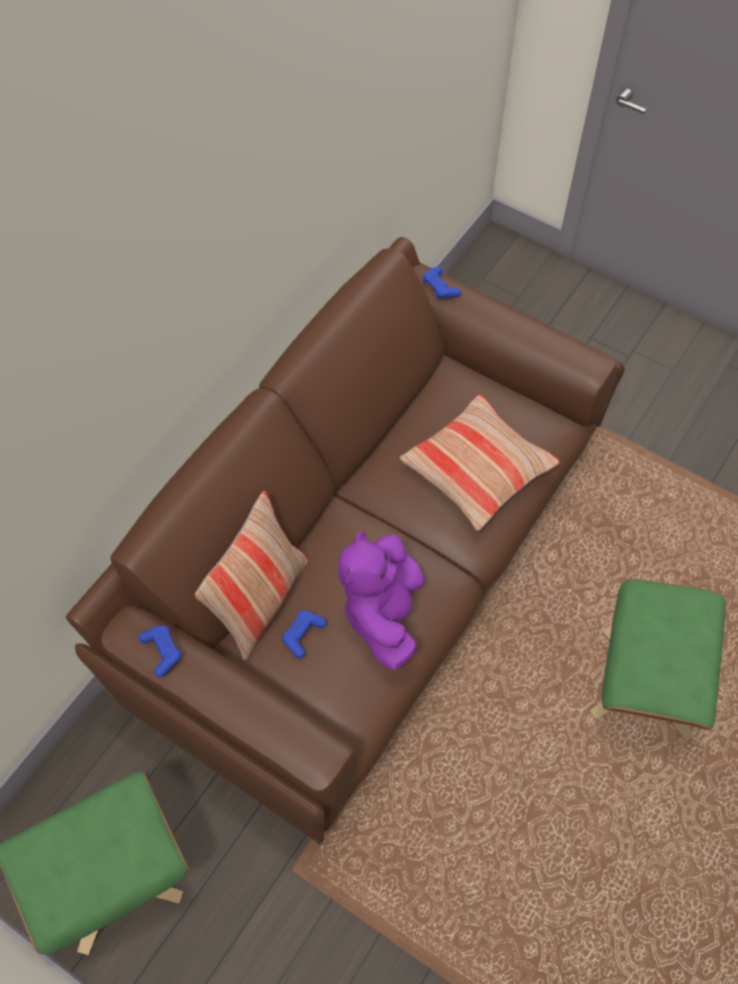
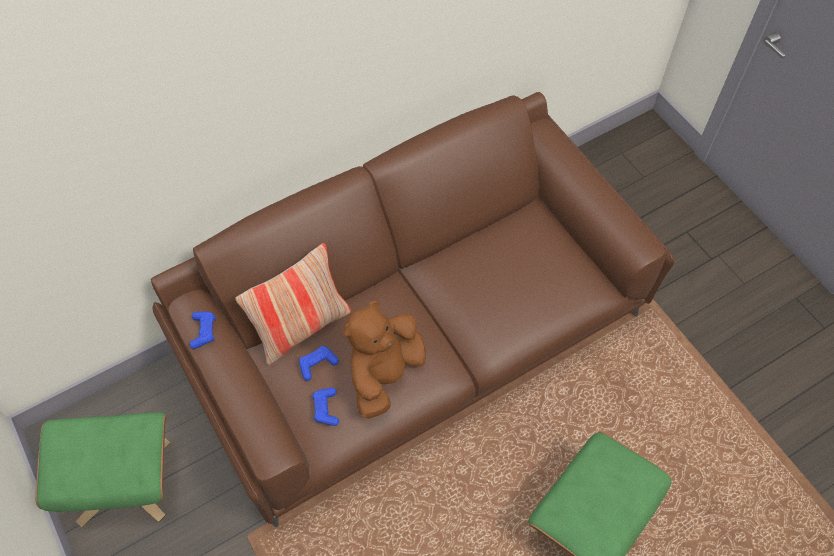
camera: 25 degrees right, 0 degrees up
(383, 614) = (384, 374): purple plush toy -> brown plush toy
(439, 288) = (551, 143): blue game controller -> blue game controller (326, 409)
(477, 469) = (515, 295): pillow -> none

